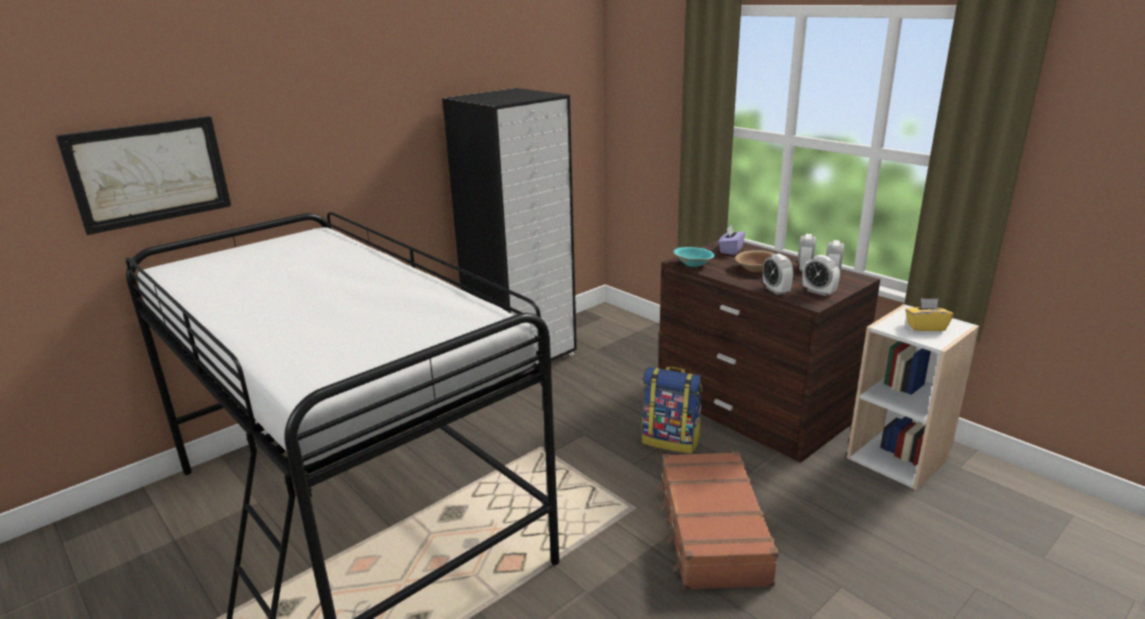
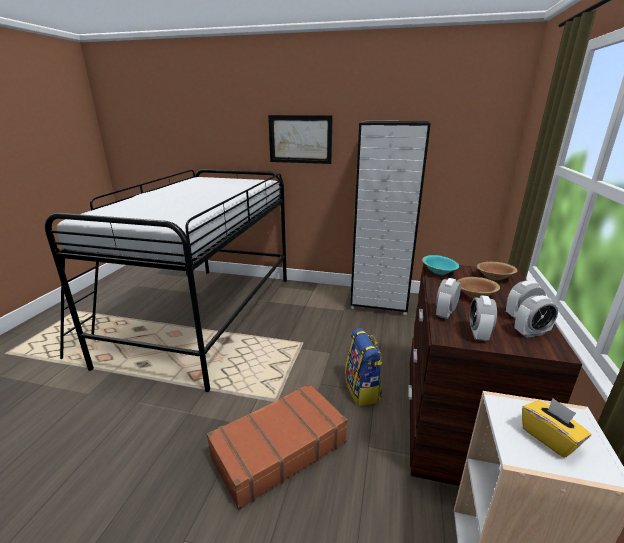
camera: 55 degrees right, 0 degrees up
(149, 173) = (209, 135): picture -> picture (300, 139)
(730, 250) = (494, 277): purple tissue box -> brown bowl

